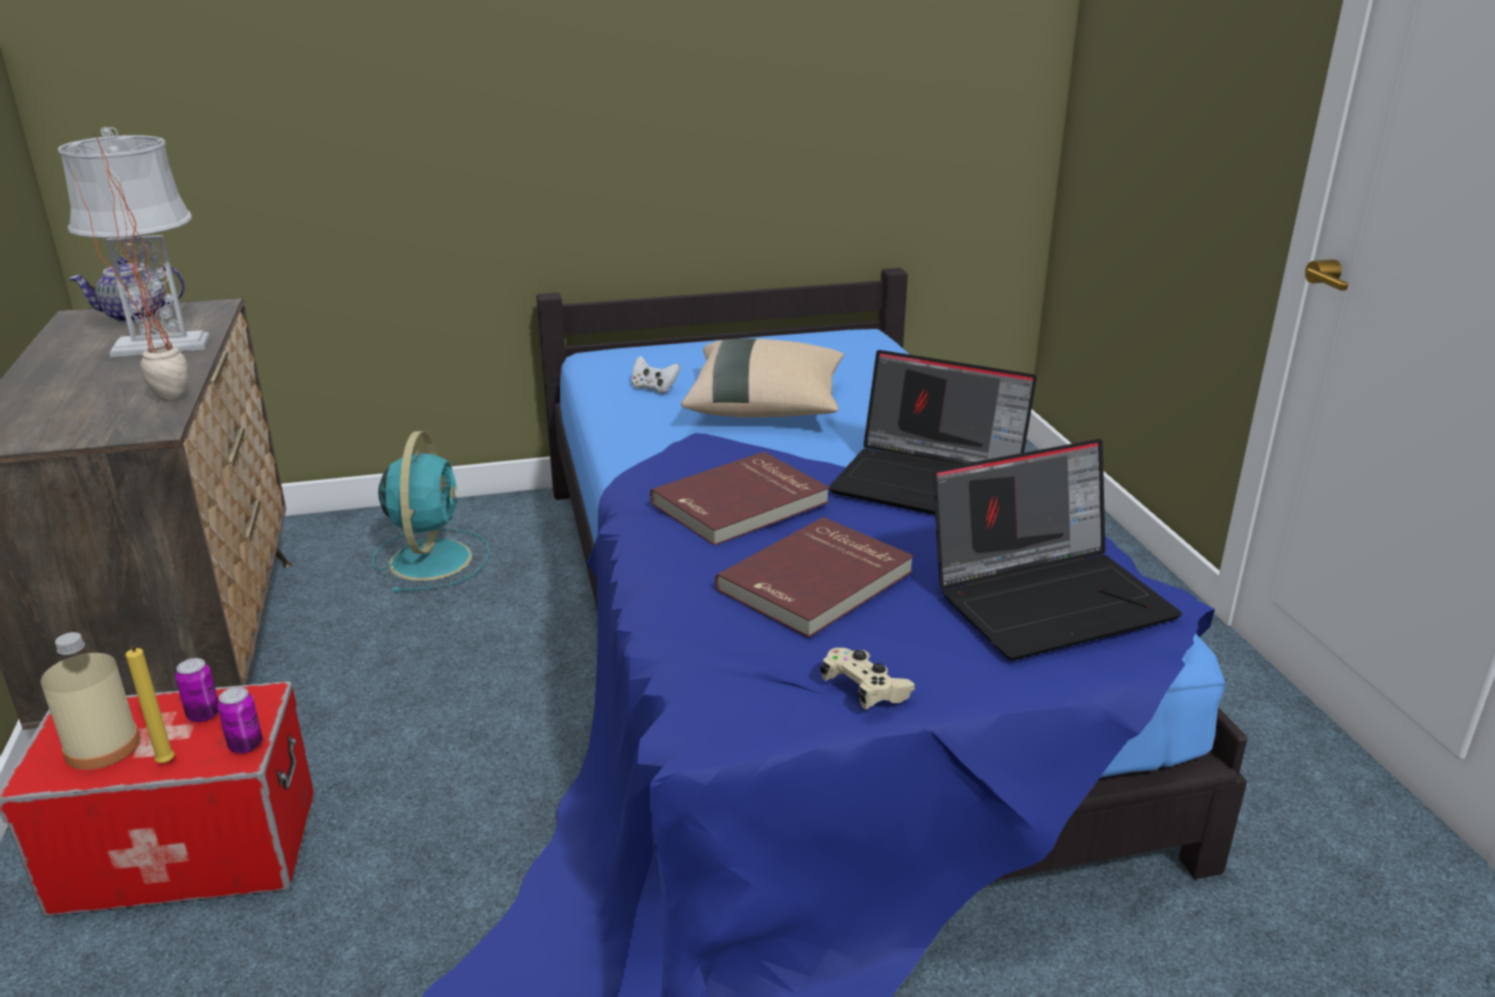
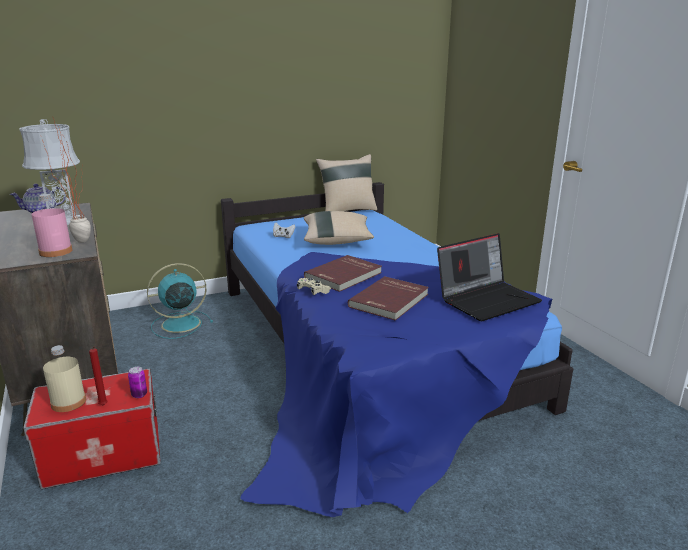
camera: 10 degrees left, 5 degrees down
(105, 421) = (56, 251): none -> pink bottle
(166, 764) = (103, 406): yellow candle -> red candle
(204, 715) = (113, 385): can -> none
(431, 558) = (179, 324): turquoise fan -> turquoise fan turned 105 degrees counterclockwise
(819, 330) = (347, 210): none -> beige pillow
(865, 690) = (426, 336): beige game controller -> beige game controller (313, 291)
(931, 482) = (421, 263): laptop -> none

